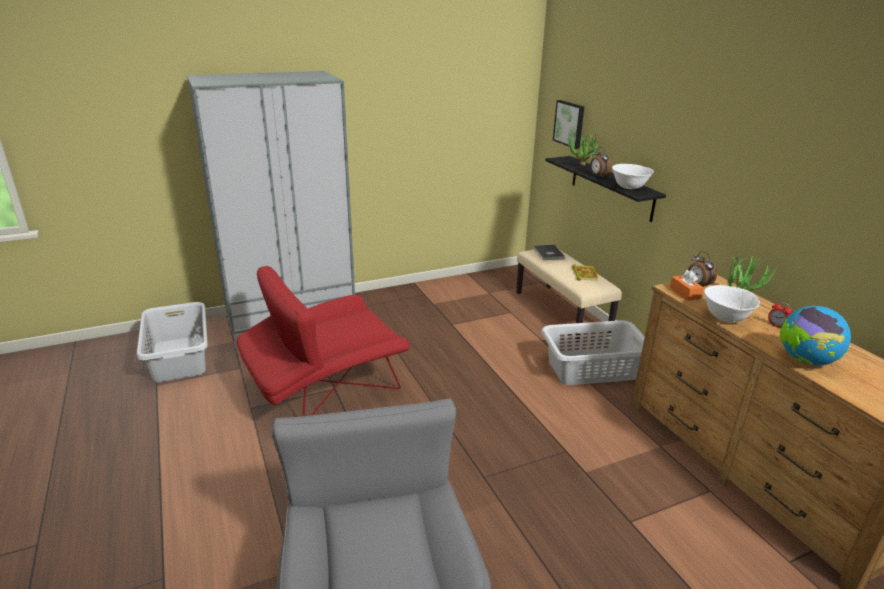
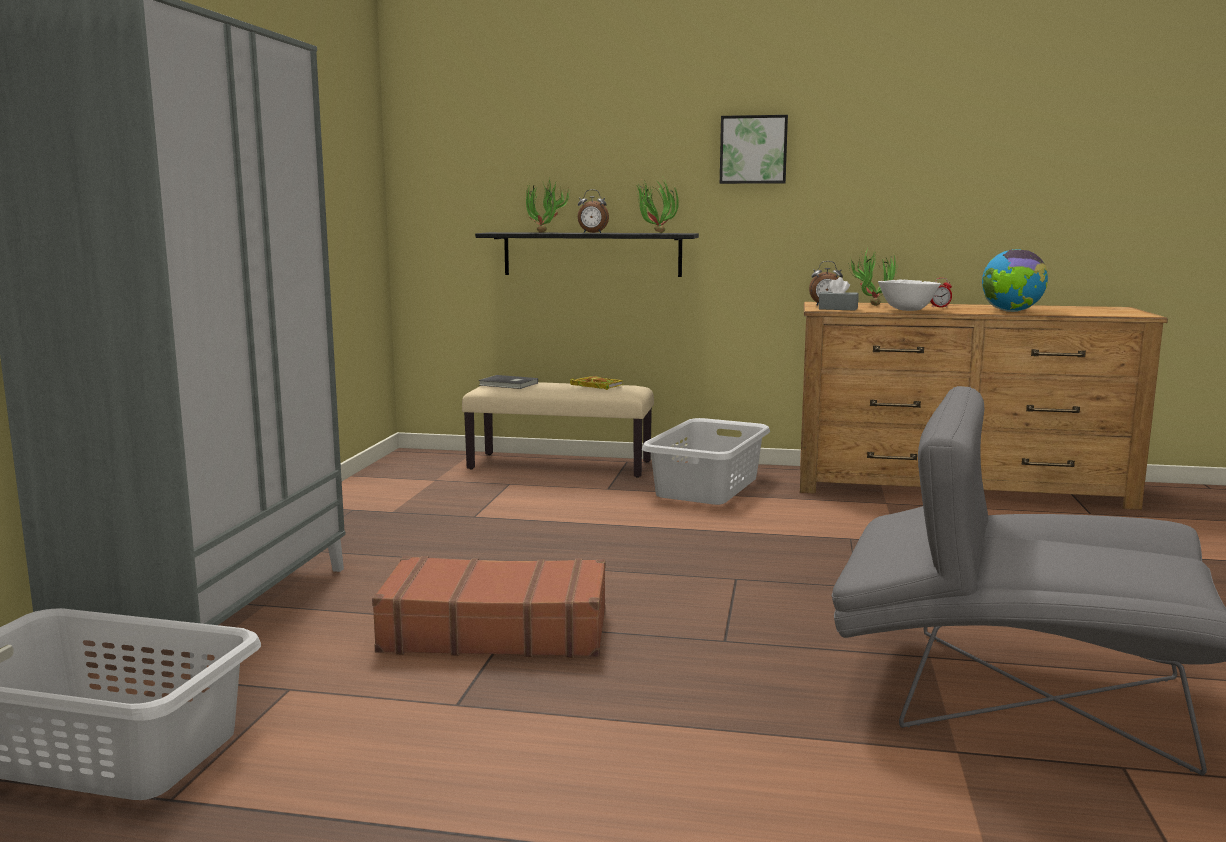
camera: 55 degrees left, 15 degrees down
(324, 387) = (495, 630): red armchair -> brown suitcase
(570, 124) = (478, 184): picture -> picture (753, 150)
(629, 187) = (653, 233): white bowl -> potted plant
(684, 293) = (838, 309): orange tissue box -> grey tissue box

